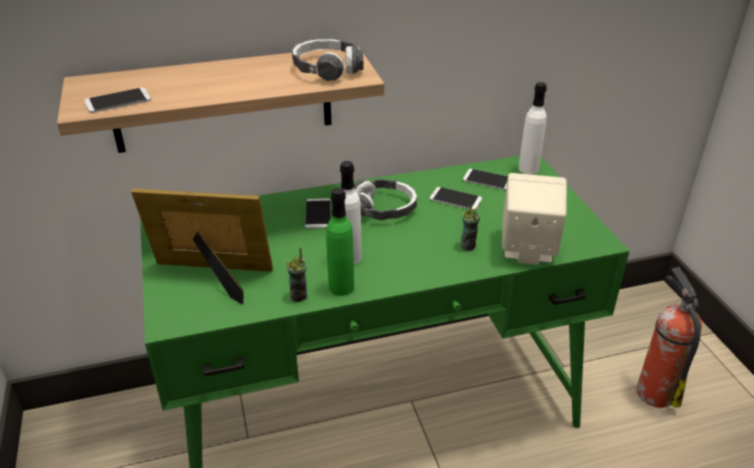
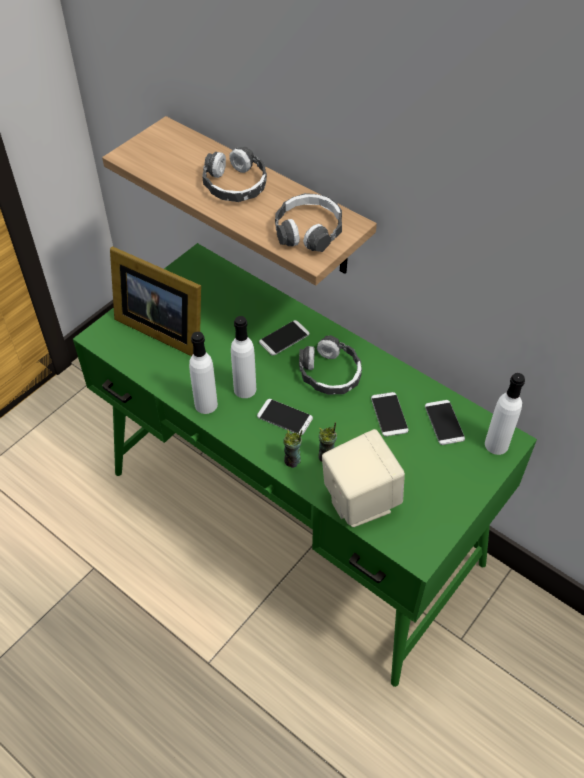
camera: 55 degrees right, 15 degrees up
(118, 101) = (153, 162): phone -> phone (284, 417)
(214, 276) = (161, 328): picture frame -> picture frame turned 150 degrees clockwise
(220, 77) = (235, 185): none -> headphones
(299, 296) = (176, 386): cup -> cup (292, 461)
(341, 287) = (206, 404): green bottle -> white bottle
(654, 391) = (496, 737): fire extinguisher -> none

